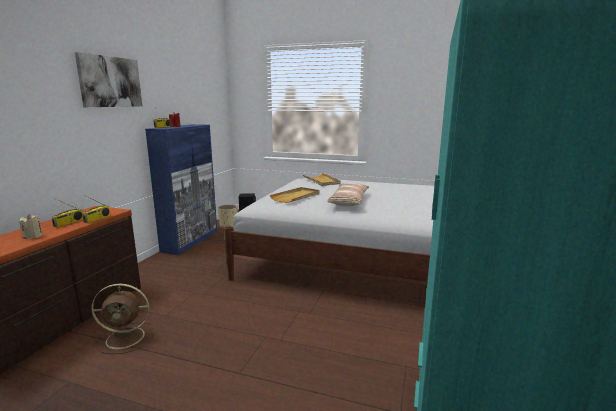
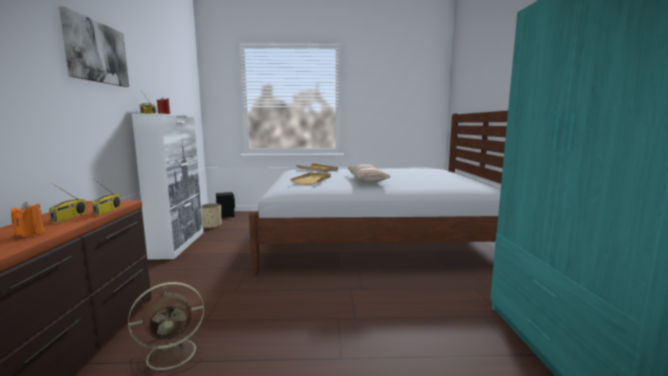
camera: 20 degrees left, 5 degrees down
(33, 236) = (30, 234): beige candle -> orange candle
(190, 241) = (178, 244): blue cabinet -> white cabinet

